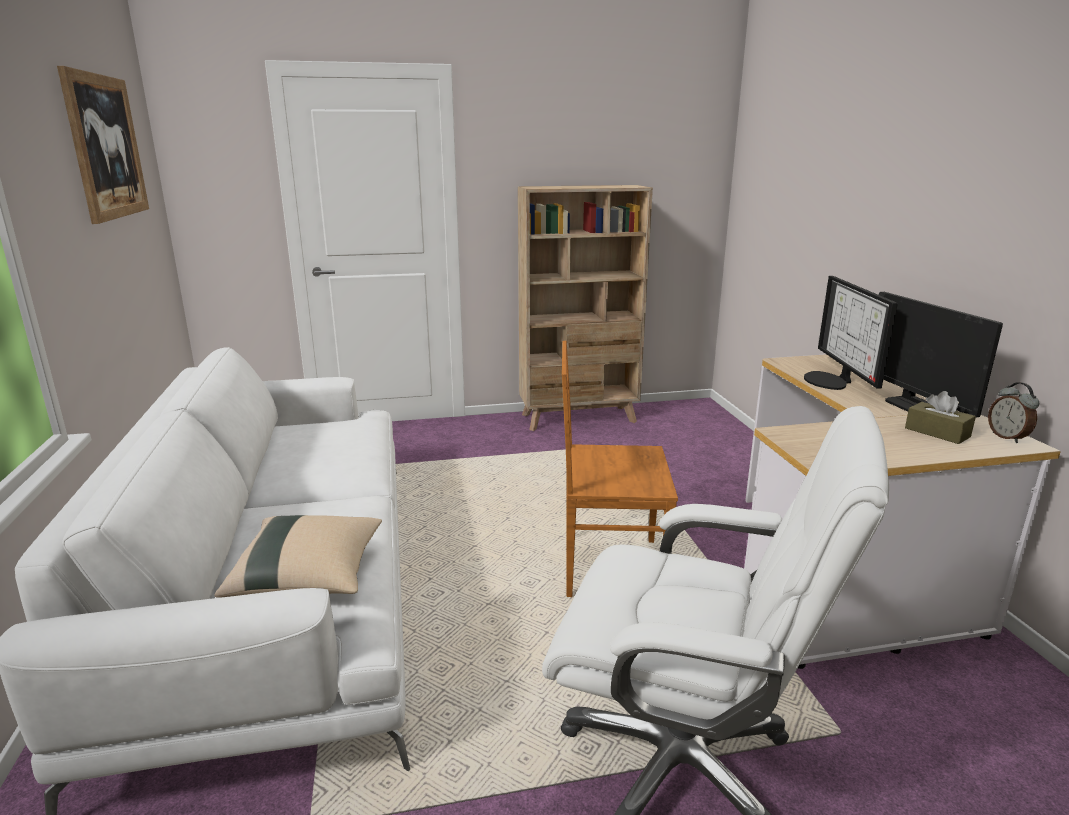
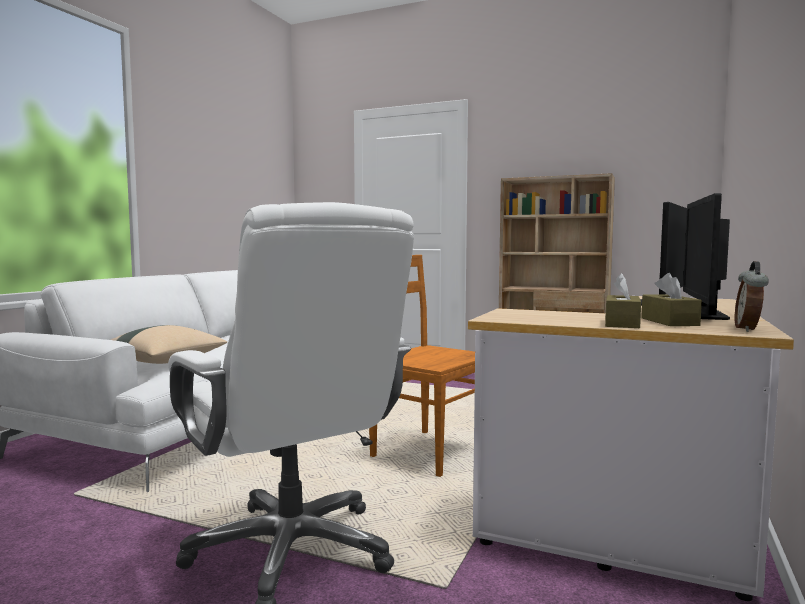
camera: 35 degrees right, 15 degrees down
(106, 147) = (239, 154): picture -> none
(922, 447) = (622, 323): none -> brown tissue box

